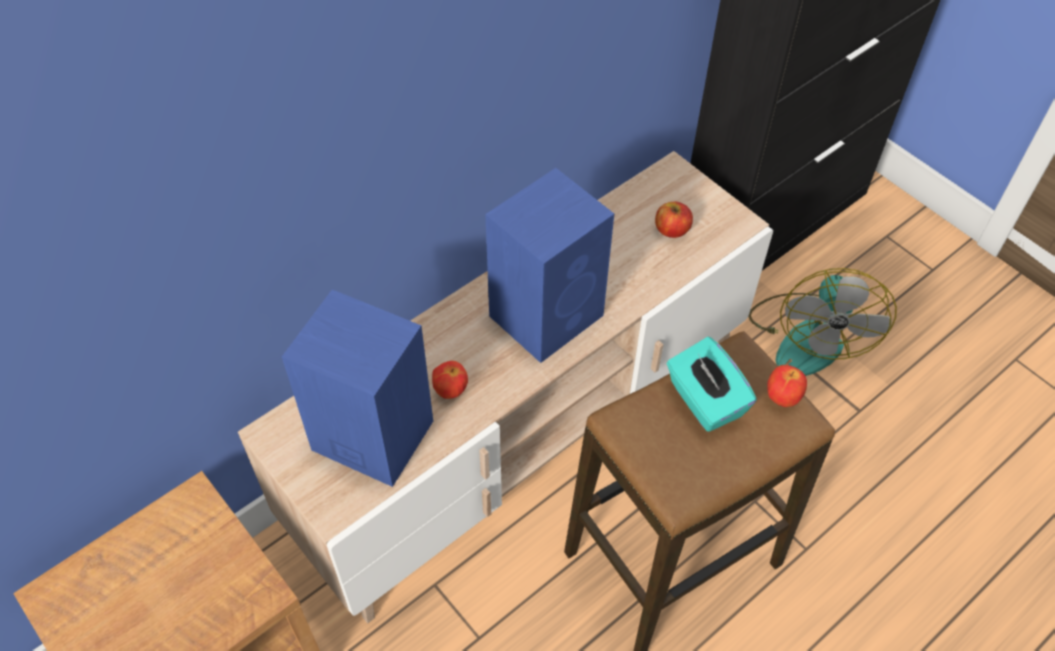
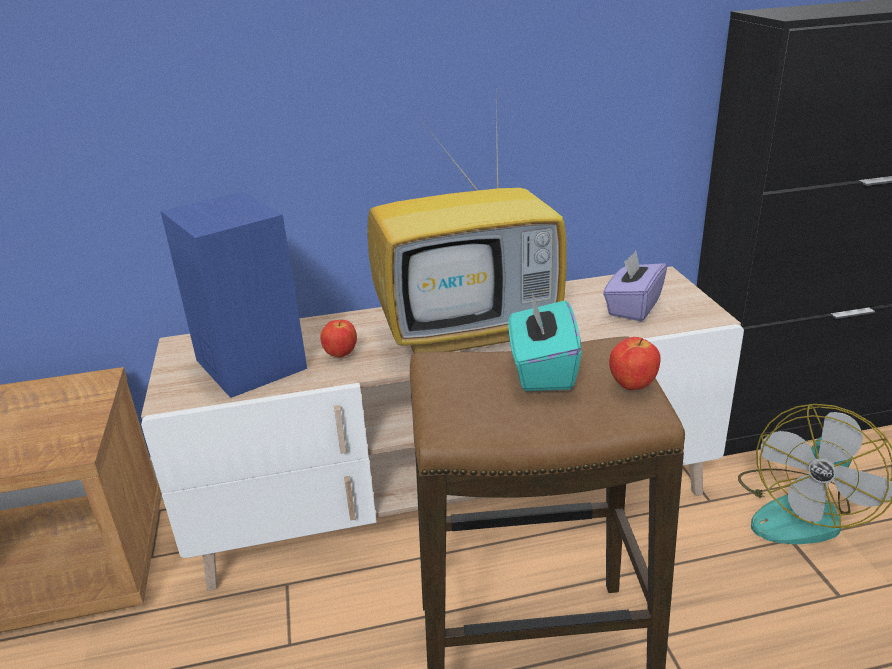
camera: 30 degrees right, 25 degrees down
(548, 314) = (470, 331): blue speaker -> television
(671, 230) = (633, 307): apple -> purple tissue box

